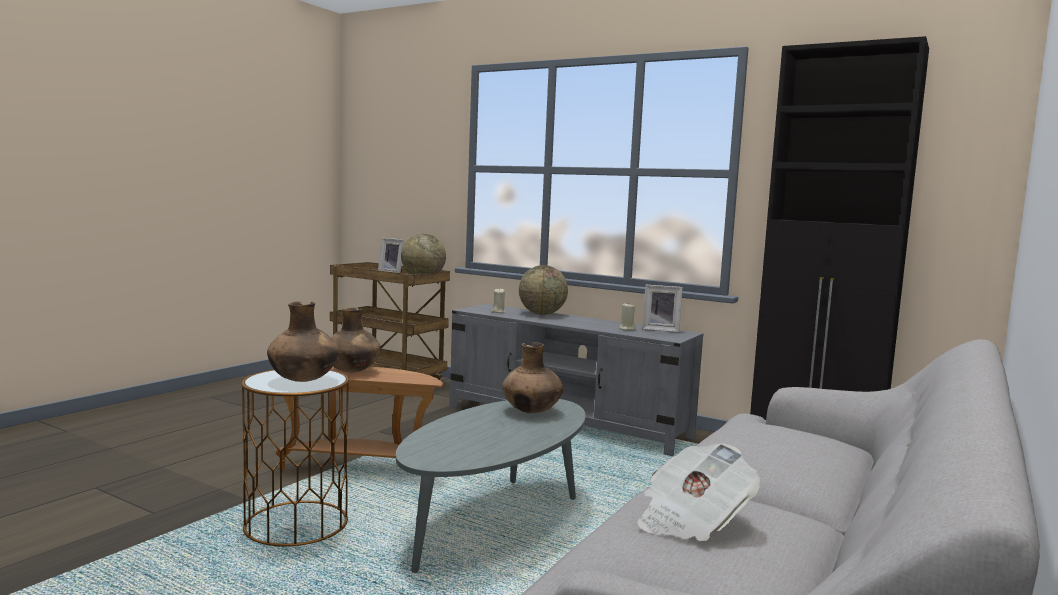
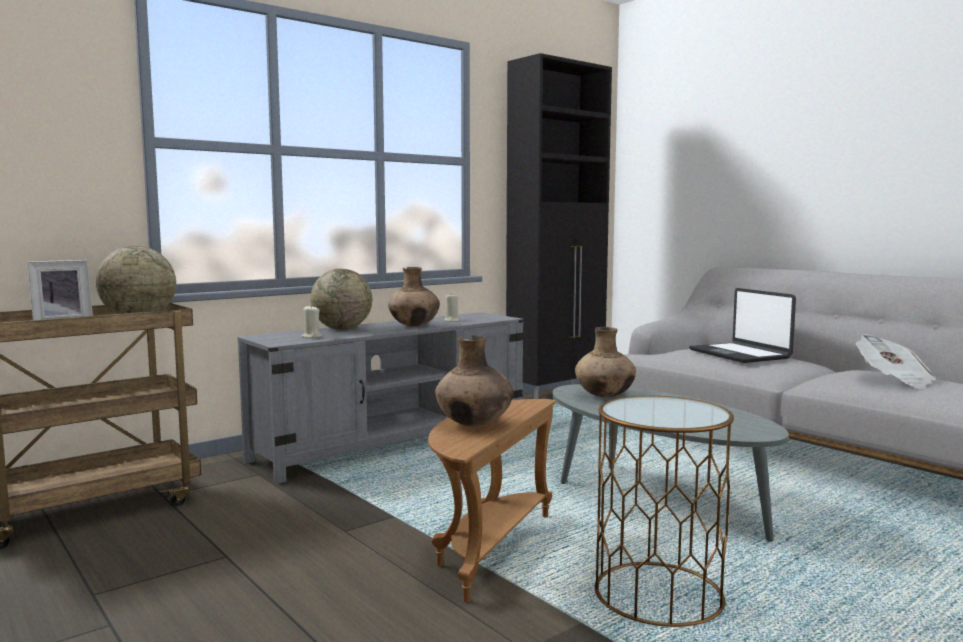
camera: 70 degrees left, 0 degrees up
(303, 380) = (671, 408): brown vase -> brown vase (414, 326)
(661, 329) = (461, 316): picture frame -> none
(776, 448) = (740, 354): none -> laptop

